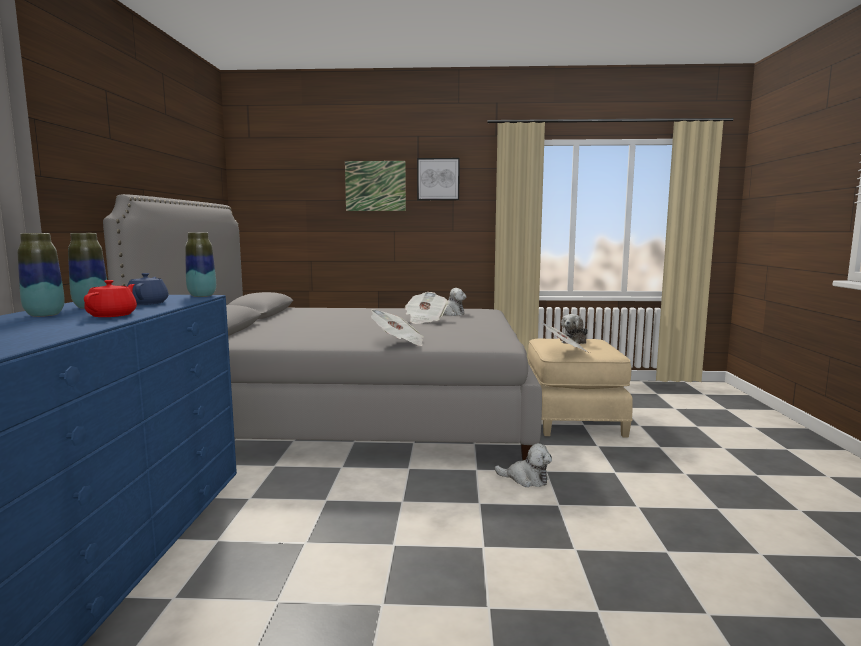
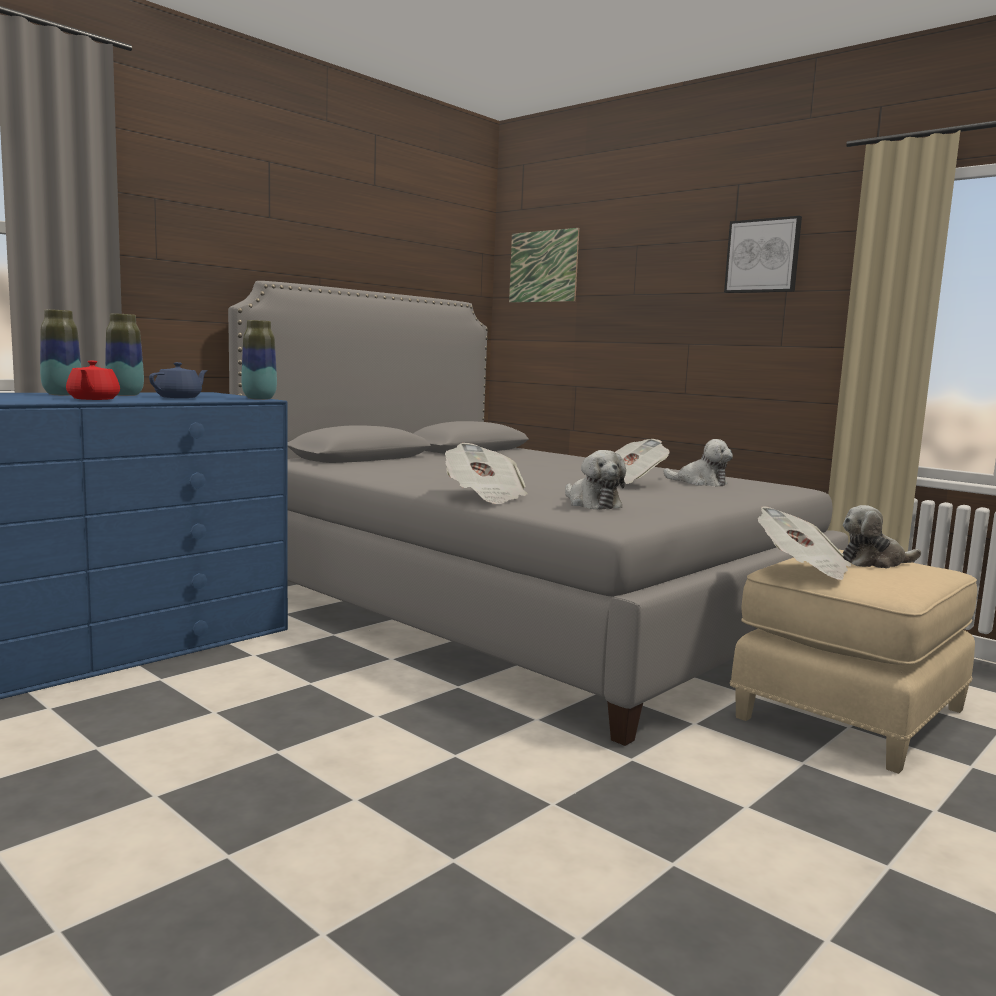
camera: 40 degrees right, 0 degrees up
(113, 315) = (93, 399): red teapot -> red teapot turned 120 degrees clockwise
(375, 186) = (667, 271): picture -> picture (543, 266)
(526, 479) = (578, 756): plush toy -> plush toy (591, 504)

